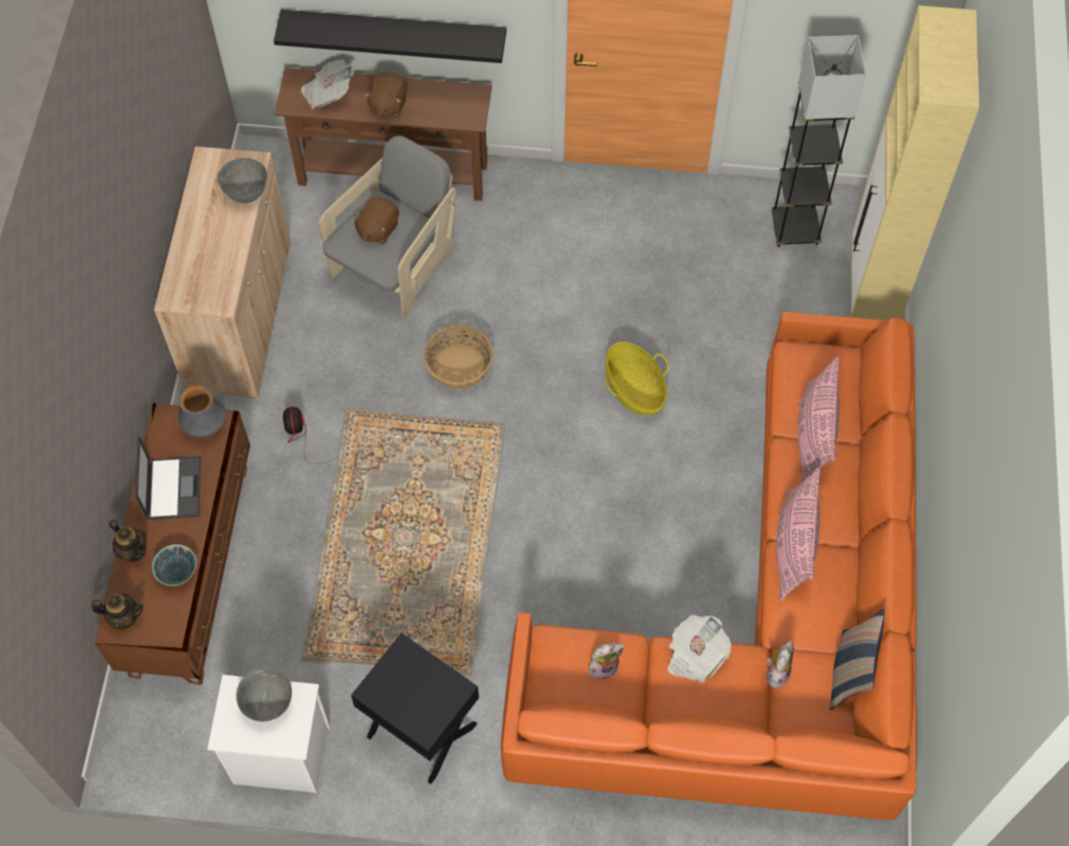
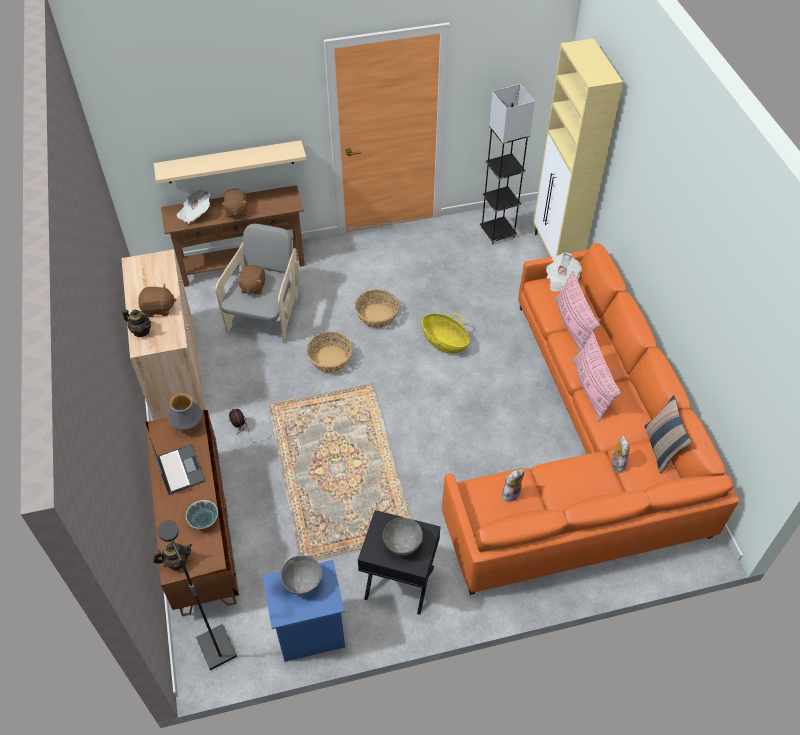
camera: 20 degrees left, 10 degrees down
(133, 551) = (167, 517): teapot -> teapot (141, 331)
(155, 734) = (215, 648): none -> black floor lamp
(216, 244) = (158, 309): none -> brown plush toy
(246, 193) = (167, 275): grey bowl -> grey bowl (402, 545)
(279, 756) = (309, 632): white nightstand -> blue nightstand
(394, 32) = (230, 162): black shelf -> beige shelf
(554, 316) = (377, 315): none -> basket
(695, 655) = (563, 468): newspaper -> newspaper (561, 280)

